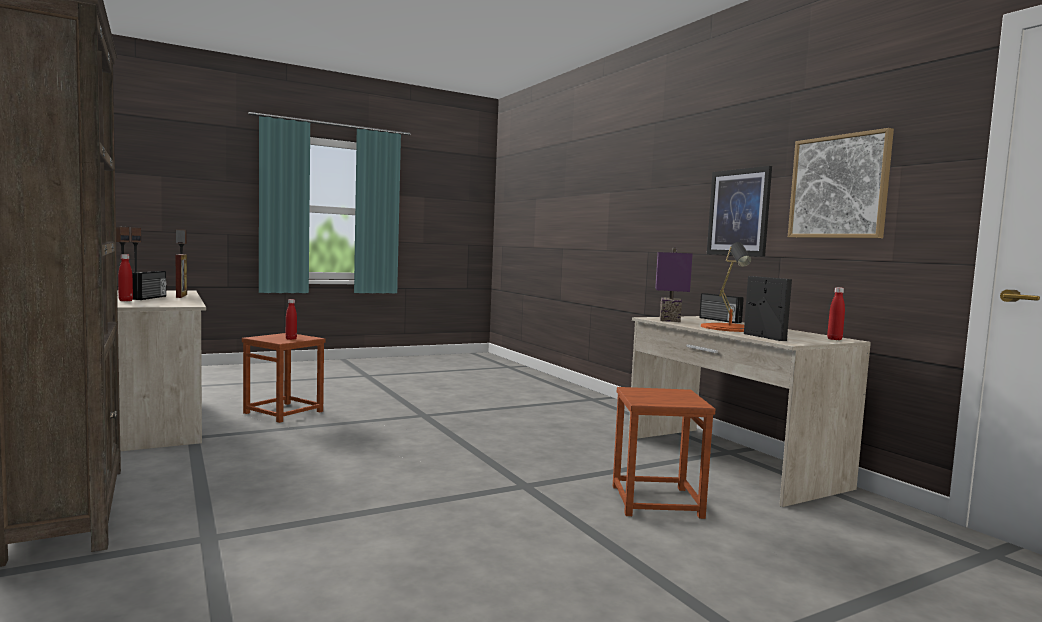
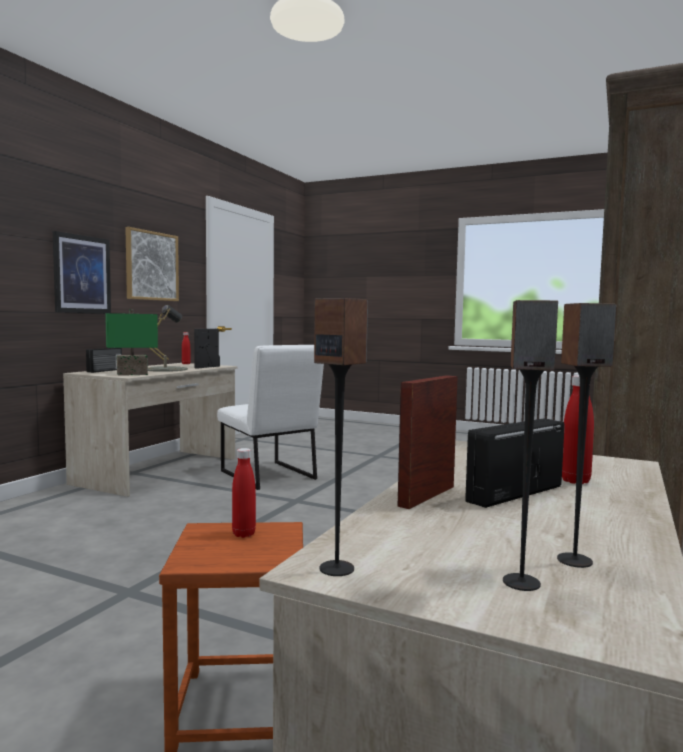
camera: 125 degrees left, 0 degrees up
(655, 501) = (269, 476): brown stool -> white chair
(671, 320) = (132, 374): purple table lamp -> green table lamp
(730, 328) = (165, 369): orange table lamp -> grey table lamp

